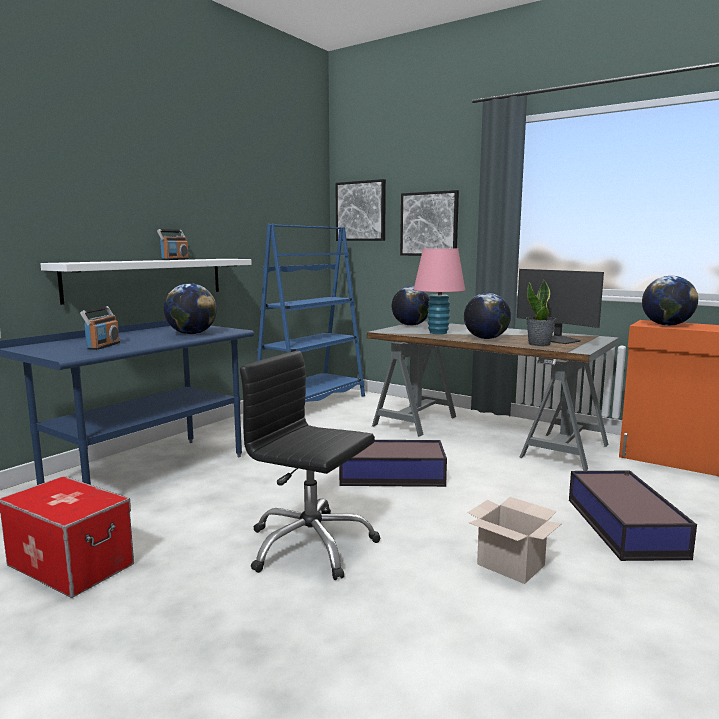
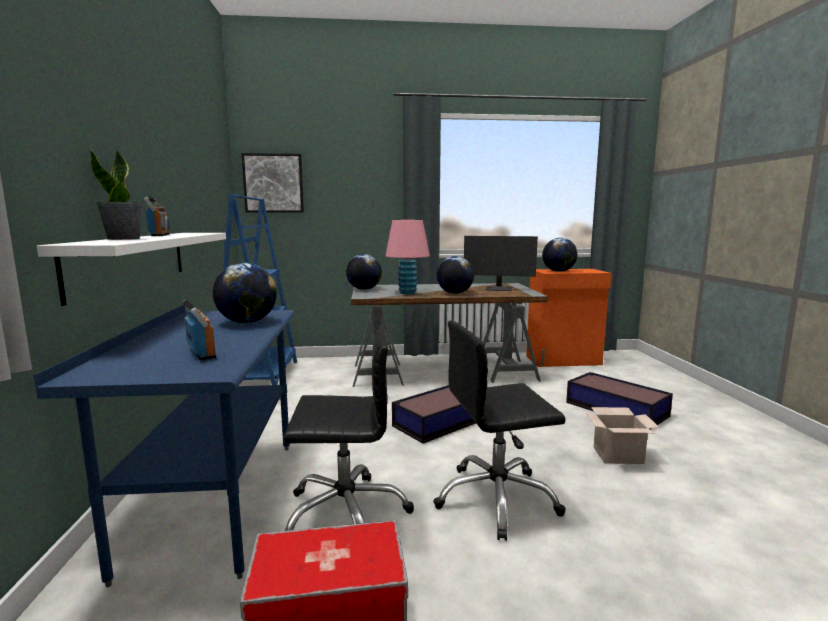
camera: 40 degrees left, 0 degrees up
(197, 509) = (346, 513): none -> black office chair
(429, 224) = (350, 198): picture -> none
(539, 344) = (499, 293): potted plant -> potted plant (124, 239)

